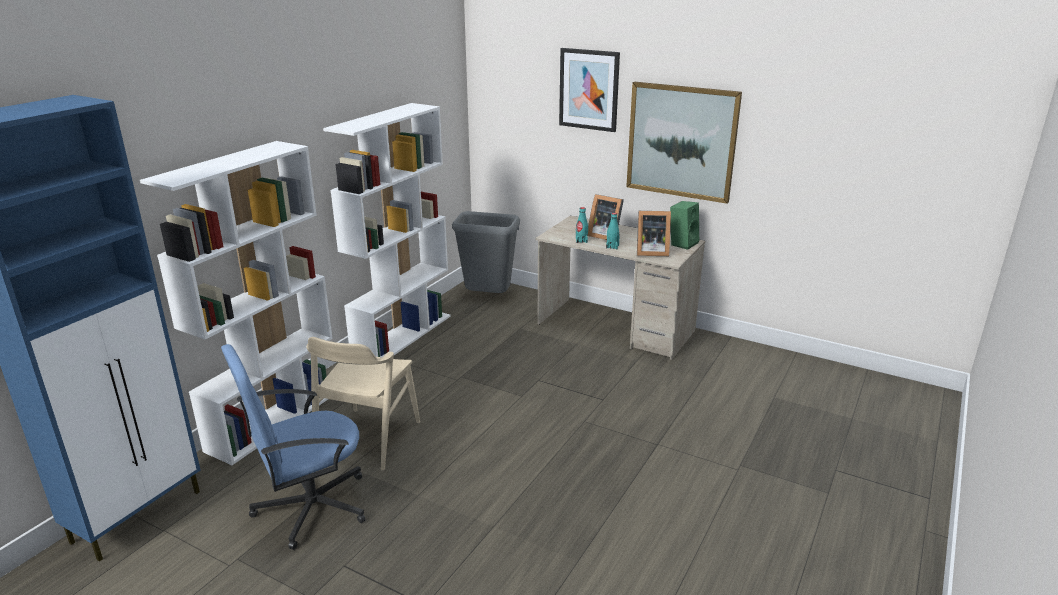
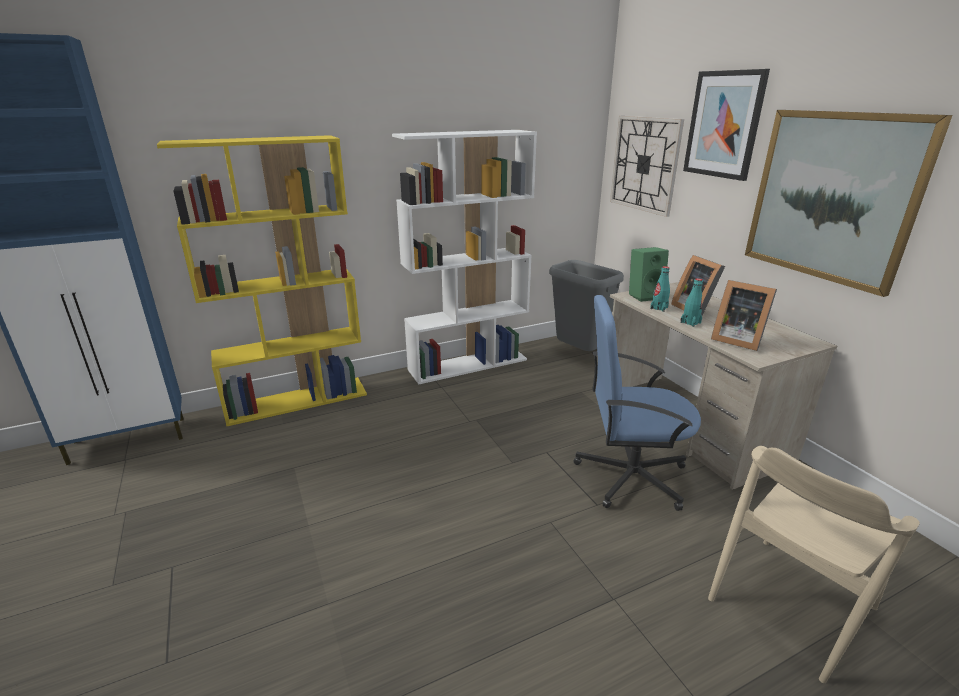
camera: 35 degrees right, 0 degrees up
(275, 419) = (298, 400): white bookcase -> yellow bookcase
(310, 507) = (224, 491): blue office chair -> blue office chair (629, 475)
(368, 439) = (337, 447): beige chair -> beige chair (789, 603)
(517, 119) = (644, 164): none -> wall clock
(682, 243) = (796, 341): green speaker -> green speaker (645, 295)

